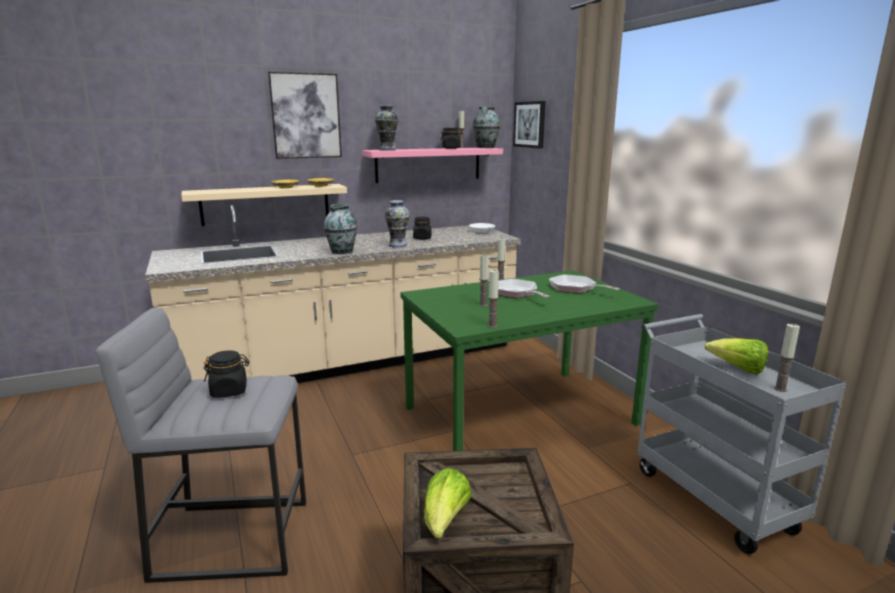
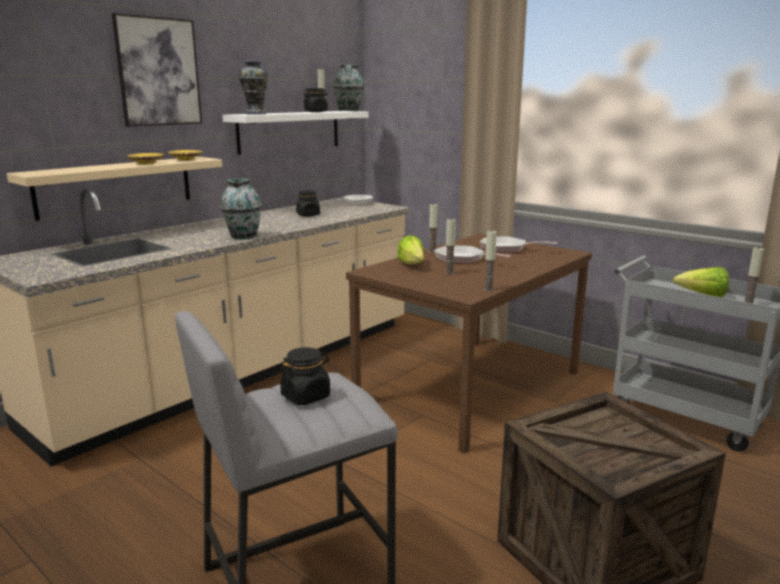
camera: 25 degrees left, 0 degrees up
(397, 245) = (295, 224): vase -> none
(428, 164) = (289, 131): pink shelf -> white shelf
(445, 521) = (608, 468): lettuce -> lettuce (412, 265)
(519, 416) = (470, 388): green dining table -> brown dining table
(530, 124) = (393, 85): picture -> none

